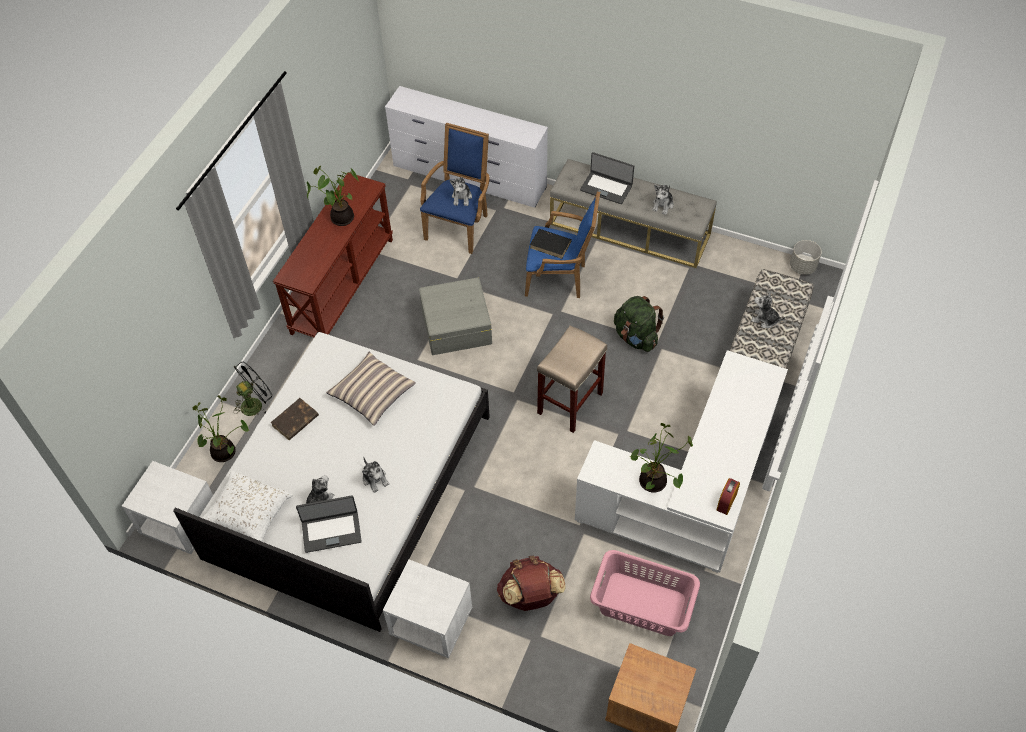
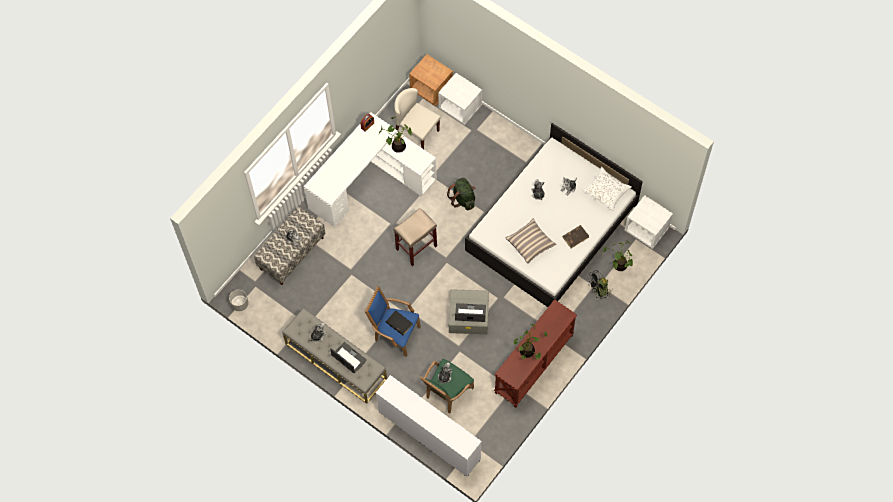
camera: 165 degrees left, 10 degrees up
(331, 531) = (565, 171): laptop -> laptop (470, 313)
(430, 622) = (523, 148): white nightstand -> white nightstand (460, 107)
(460, 225) = (446, 394): blue armchair -> green armchair
(531, 596) = (470, 149): brown backpack -> none
(636, 337) = (362, 280): green backpack -> green backpack (463, 199)
(642, 605) = (416, 132): pink laundry basket -> beige chair

